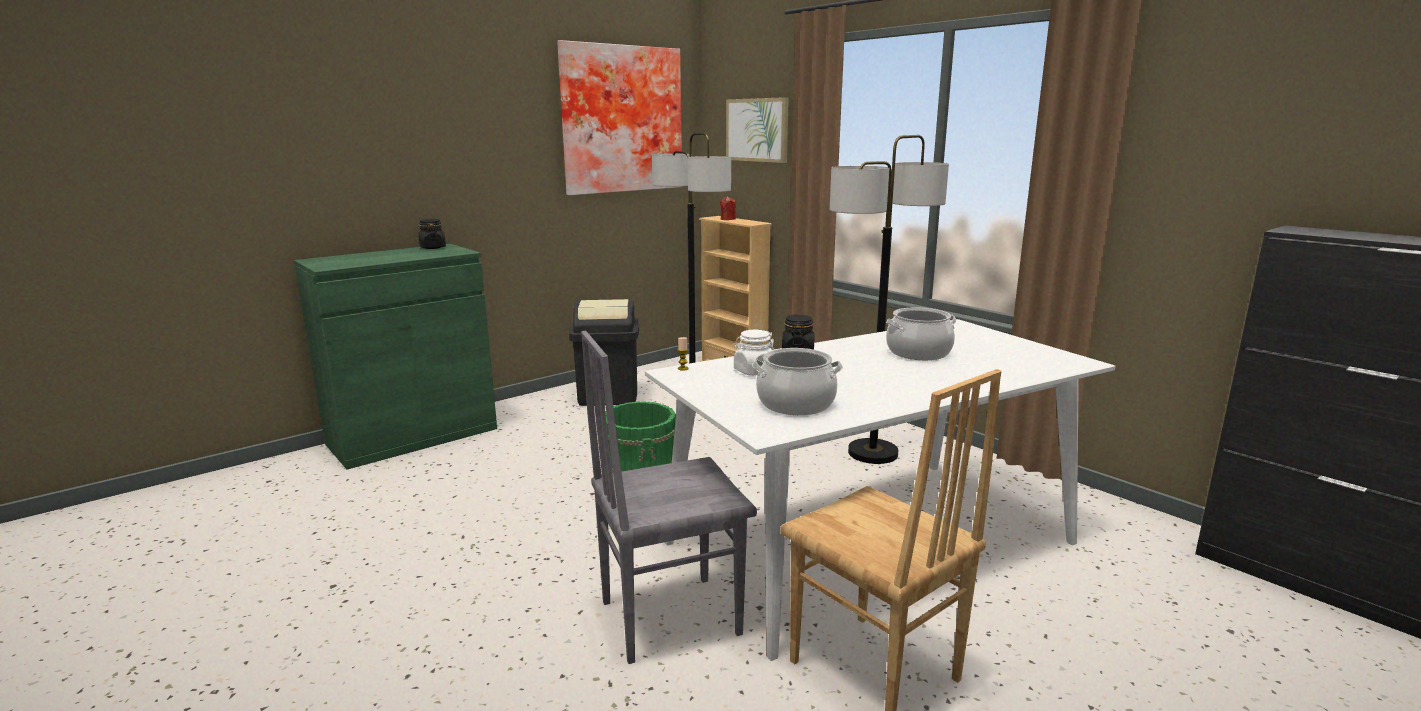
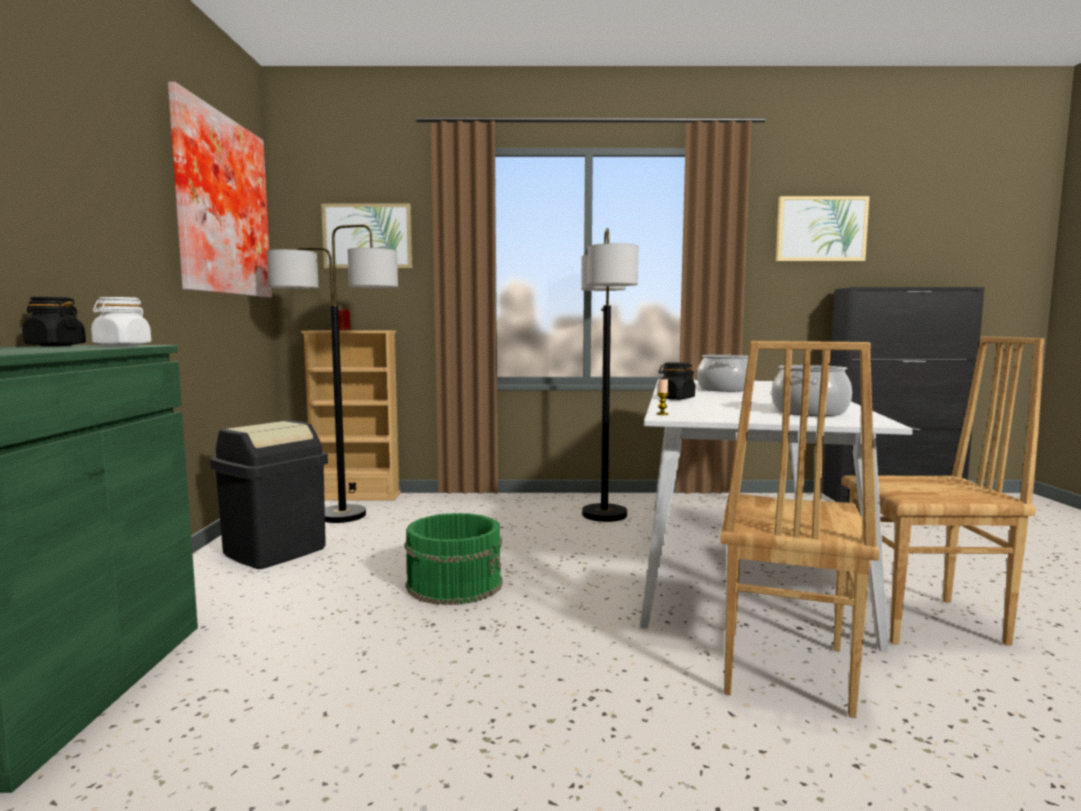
camera: 50 degrees left, 10 degrees down
(668, 616) = (782, 670): grey chair -> brown chair
(754, 371) = (706, 407): white jar -> white jar (122, 345)
(1278, 123) = (821, 229): none -> picture

